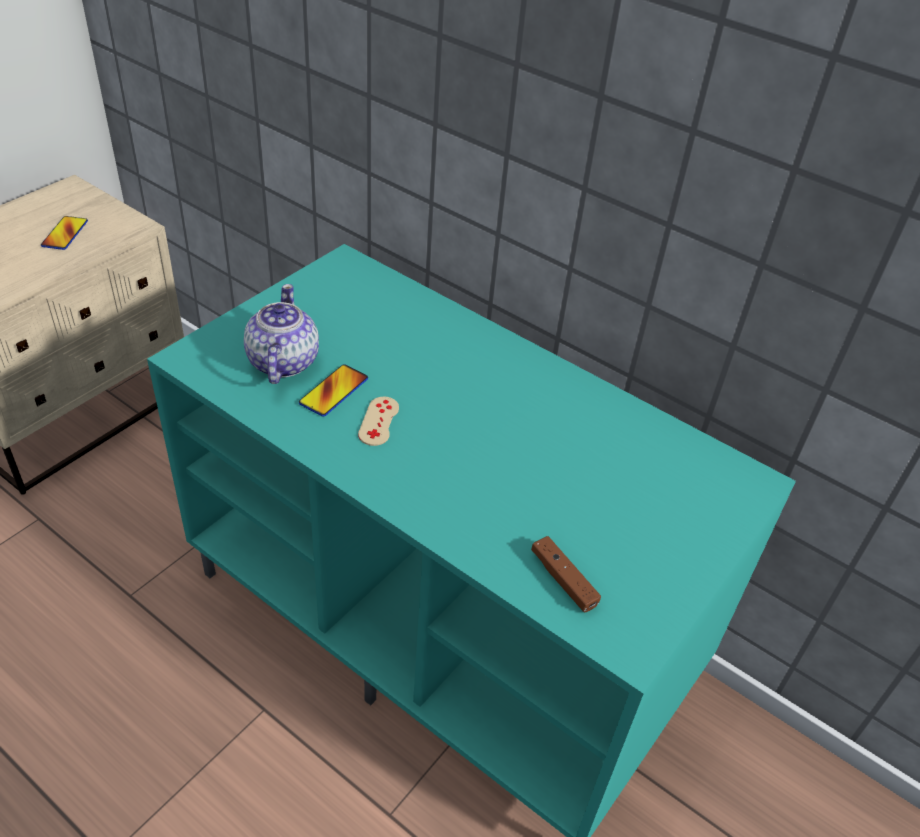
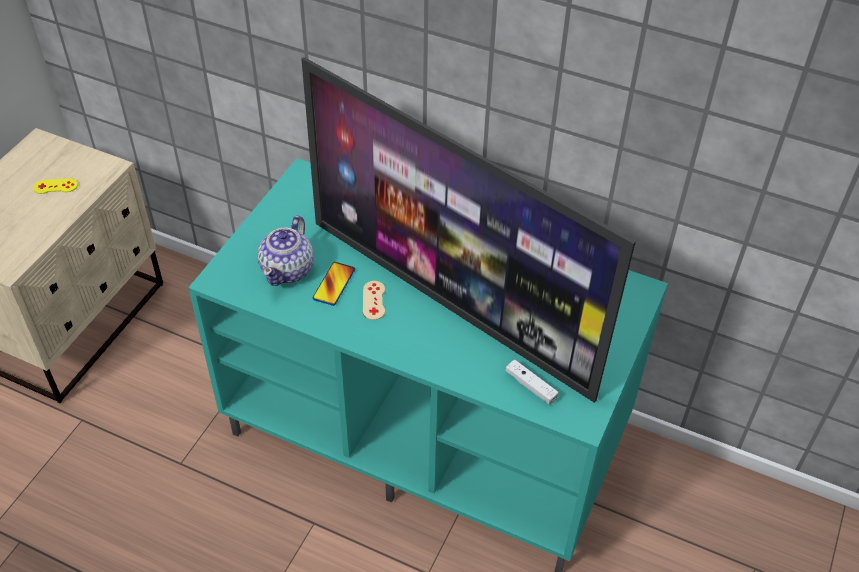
camera: 10 degrees left, 5 degrees up
(65, 234) = (55, 186): phone -> yellow game controller
(282, 362) = (288, 269): teapot -> teapot turned 150 degrees counterclockwise
(482, 446) = (451, 304): none -> television
(563, 580) = (531, 386): brown game controller -> white game controller

